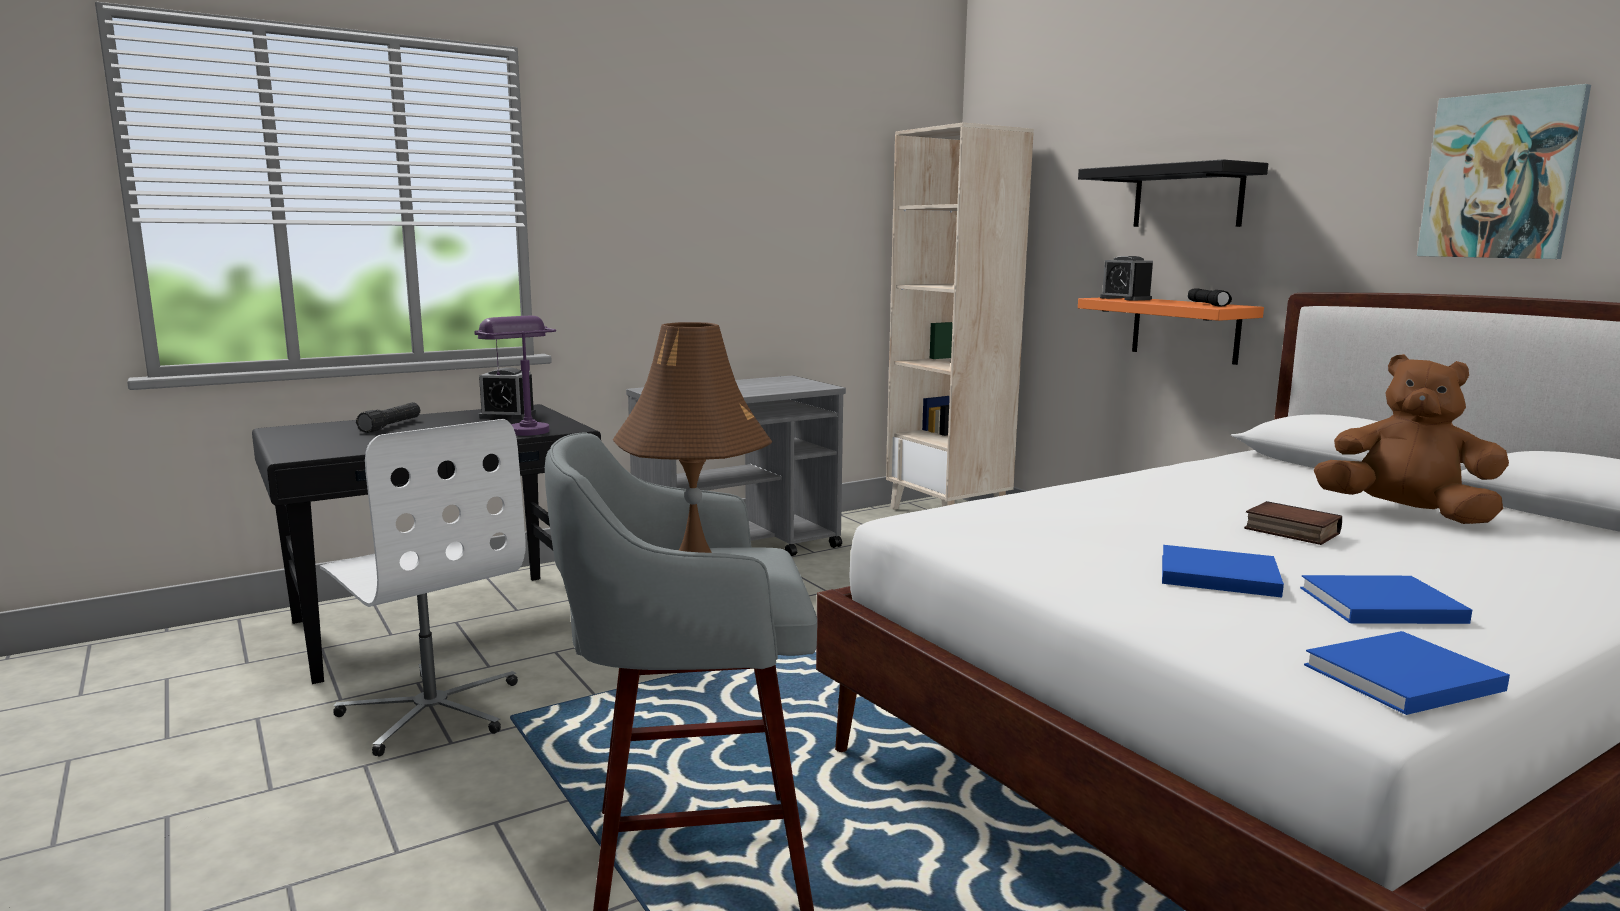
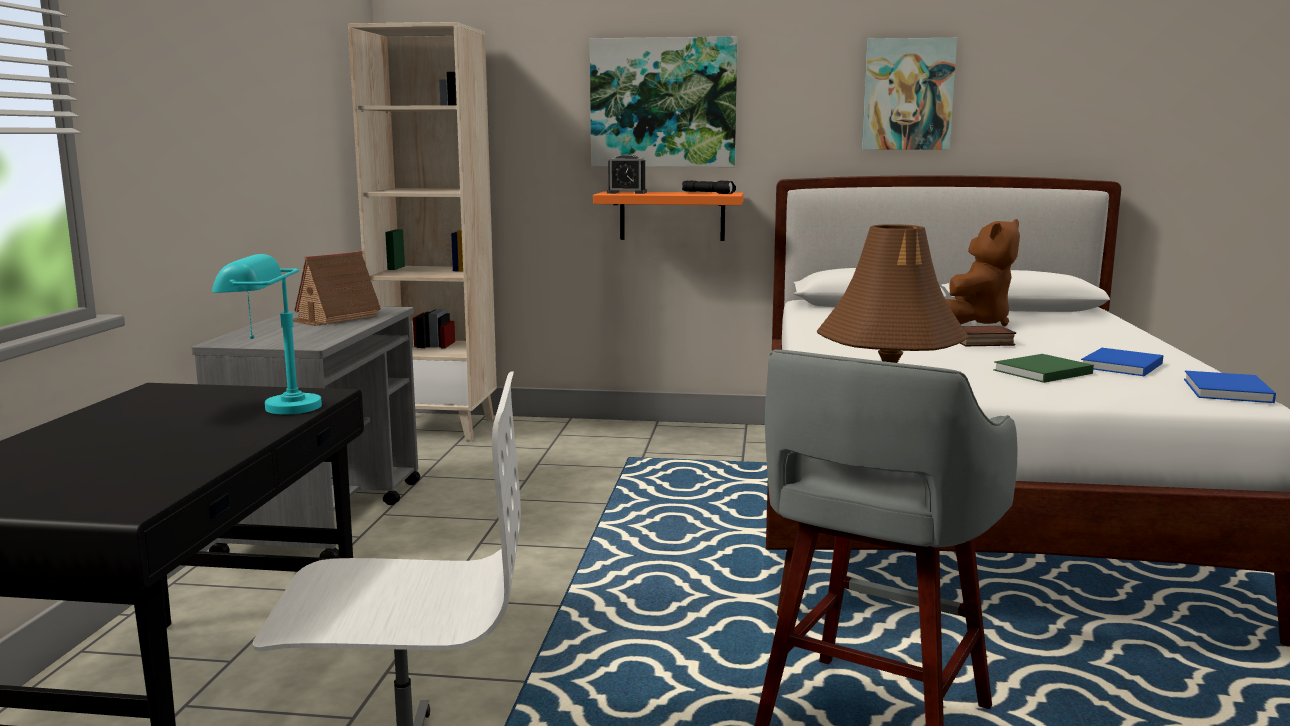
camera: 50 degrees left, 0 degrees up
(391, 426) = (74, 446): black flashlight -> none
(507, 415) = (174, 400): alarm clock -> none
(520, 429) = (273, 408): purple table lamp -> turquoise table lamp
(765, 386) = (334, 318): none -> toy house
(1187, 197) = (663, 103): black shelf -> picture
(1214, 575) = (1040, 372): blue book -> green book
(1405, 514) = (975, 322): brown plush toy -> brown plush toy turned 150 degrees clockwise

